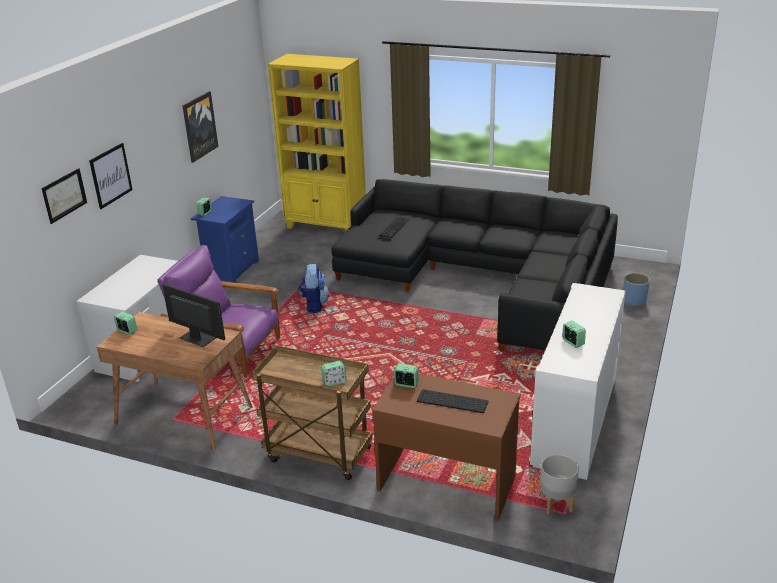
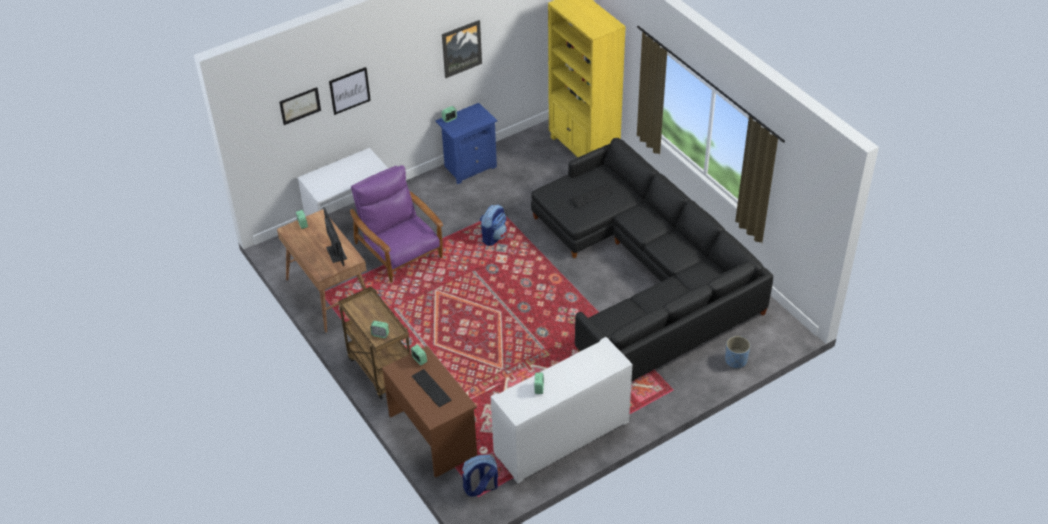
camera: 35 degrees right, 15 degrees up
(557, 504) = (480, 488): grey planter -> backpack

